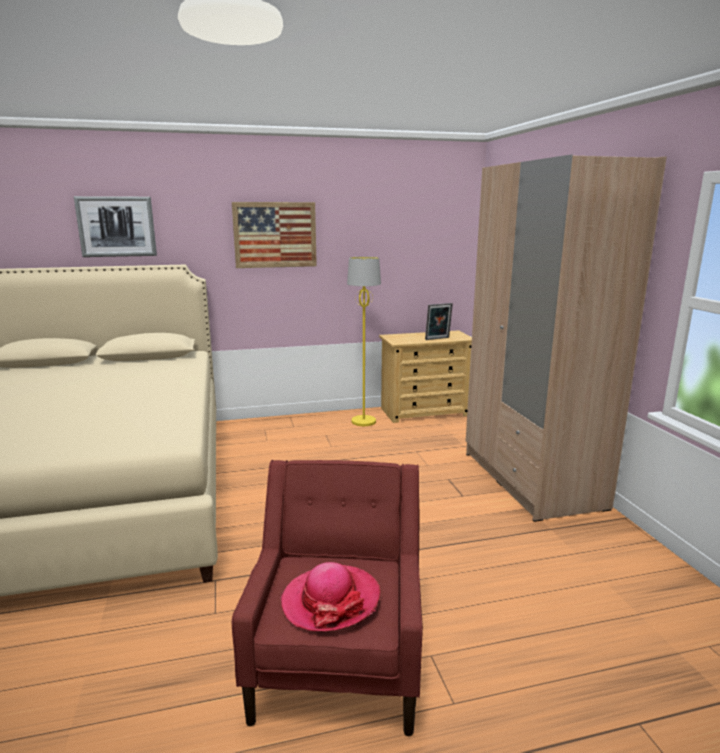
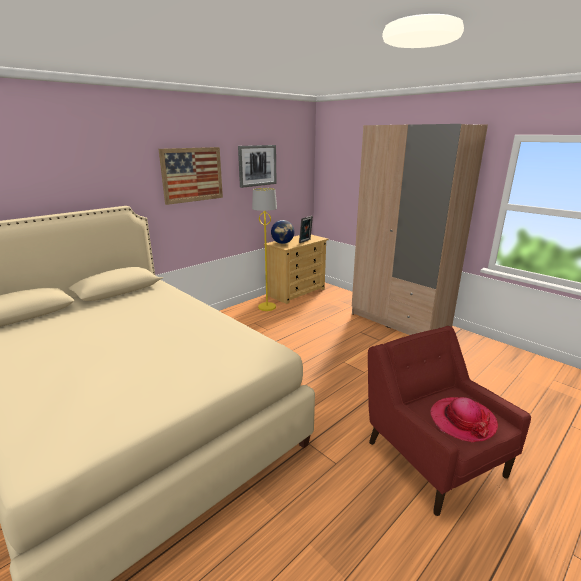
camera: 30 degrees left, 5 degrees up
(116, 226) = (60, 175): picture -> picture (257, 165)
(403, 337) = (282, 243): none -> globe

